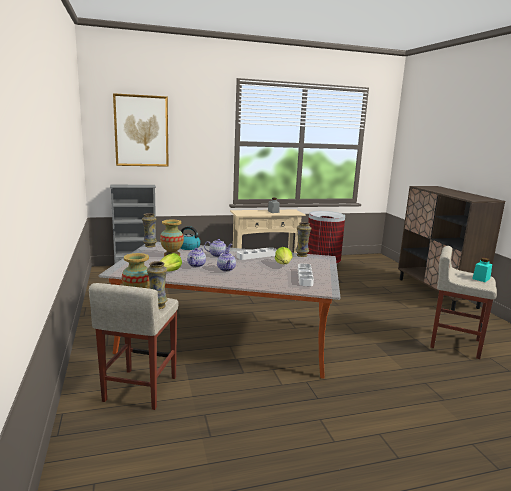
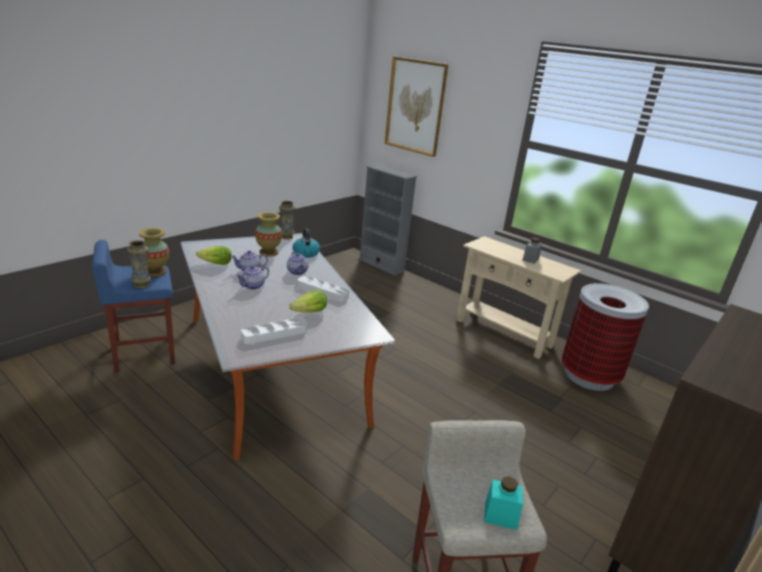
camera: 55 degrees right, 10 degrees up
(140, 389) = (143, 354): beige stool -> blue stool
(301, 255) = (363, 317): vase -> none

